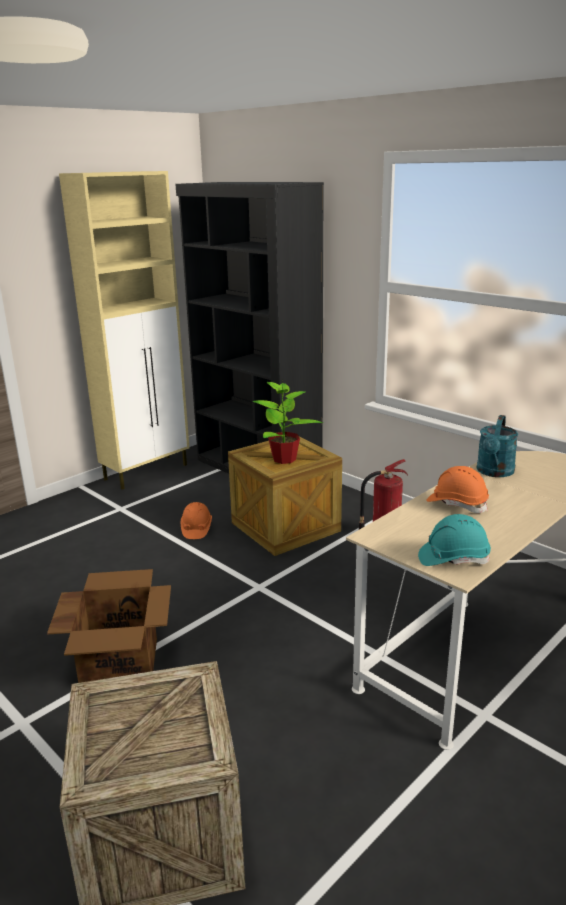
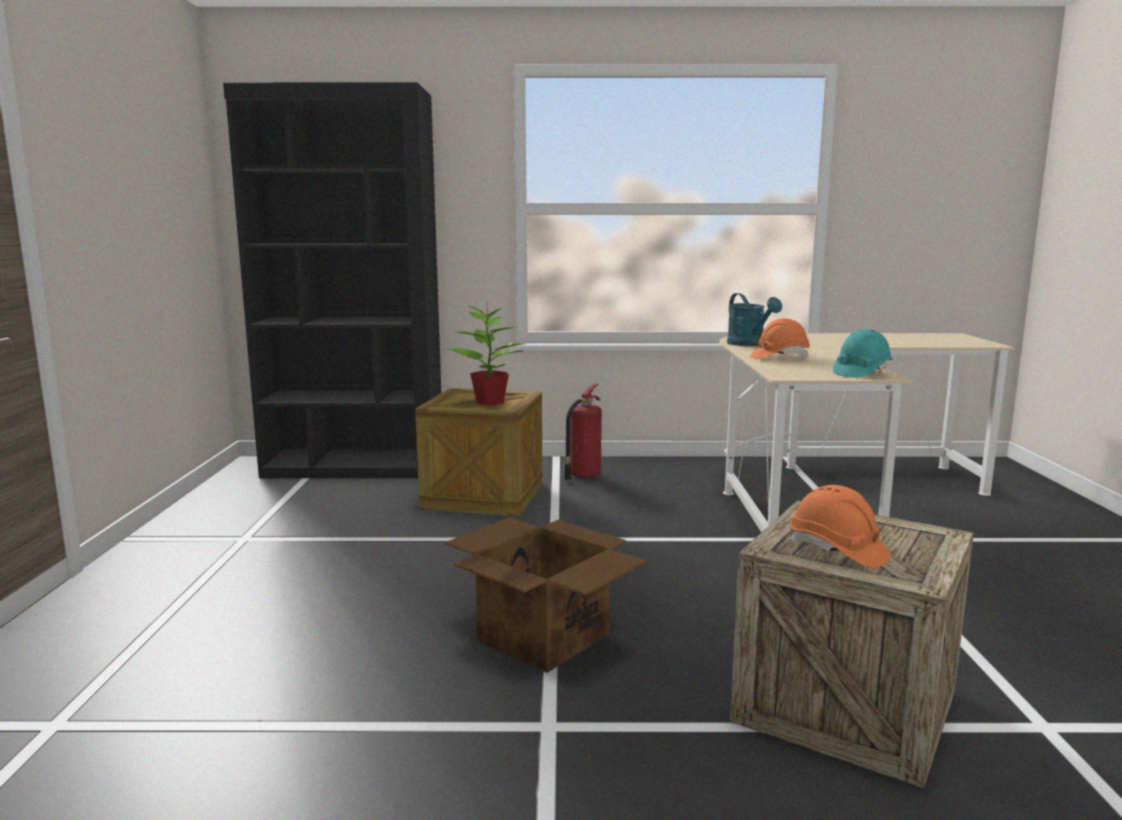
camera: 45 degrees left, 10 degrees down
(147, 472) = (207, 502): beige cabinet -> none
(196, 529) = (389, 524): orange hard hat -> orange hard hat (837, 551)

